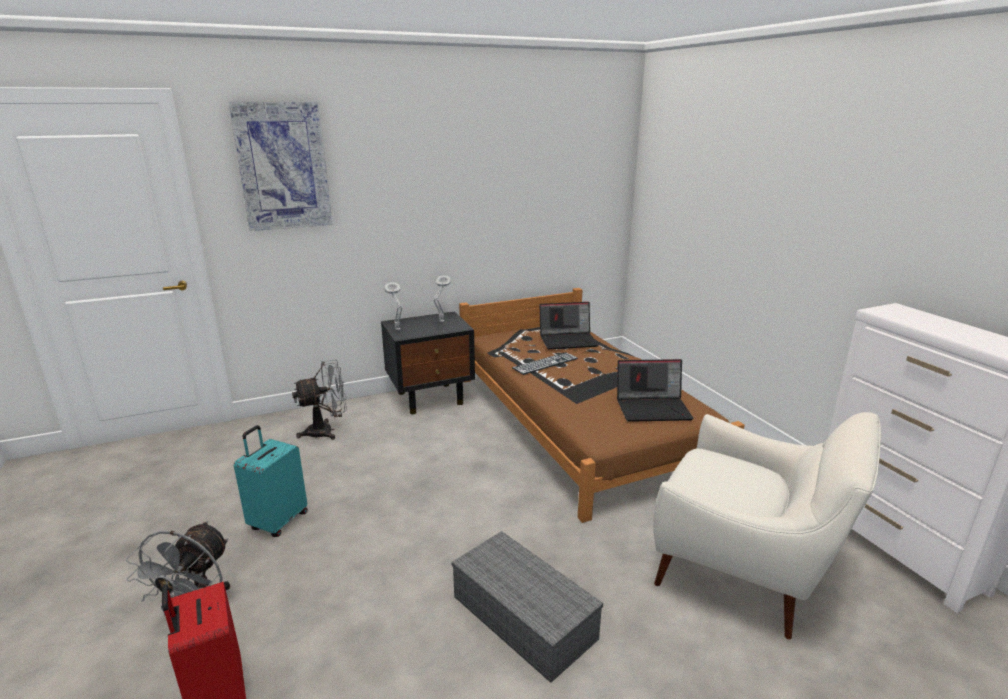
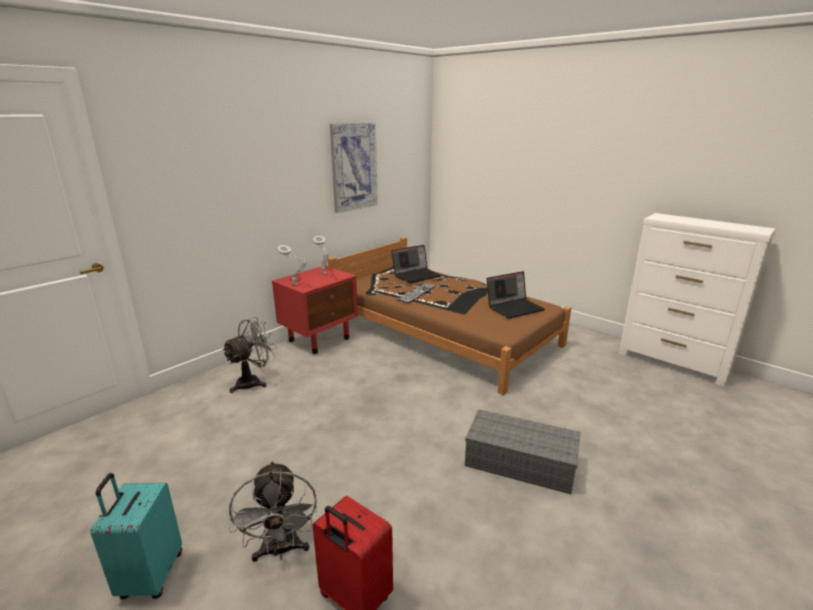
camera: 25 degrees left, 0 degrees up
(278, 521) = (277, 458): turquoise suitcase -> turquoise suitcase (150, 576)
(283, 166) = (185, 146): picture -> picture (353, 167)
(431, 398) = (320, 339): black nightstand -> red nightstand
(744, 572) = (616, 396): white armchair -> none

